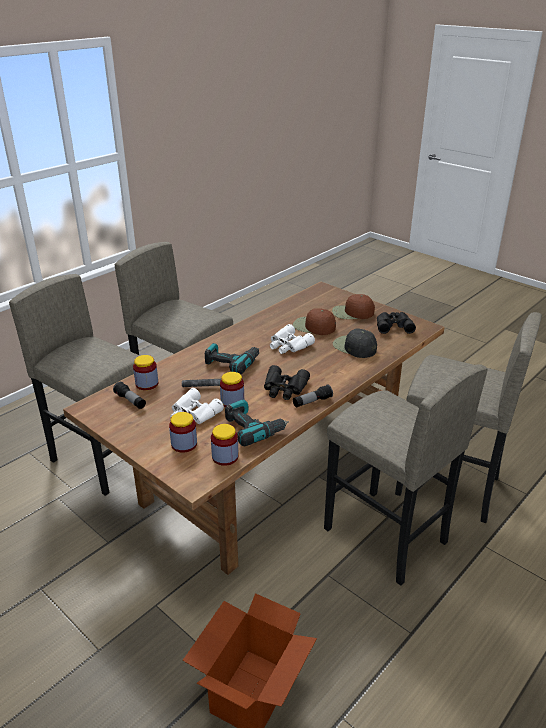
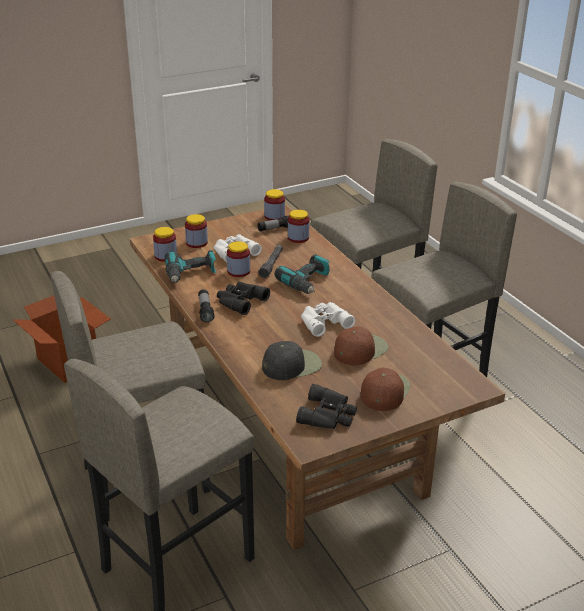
camera: 110 degrees right, 0 degrees up
(99, 408) = (274, 216): none -> jar

